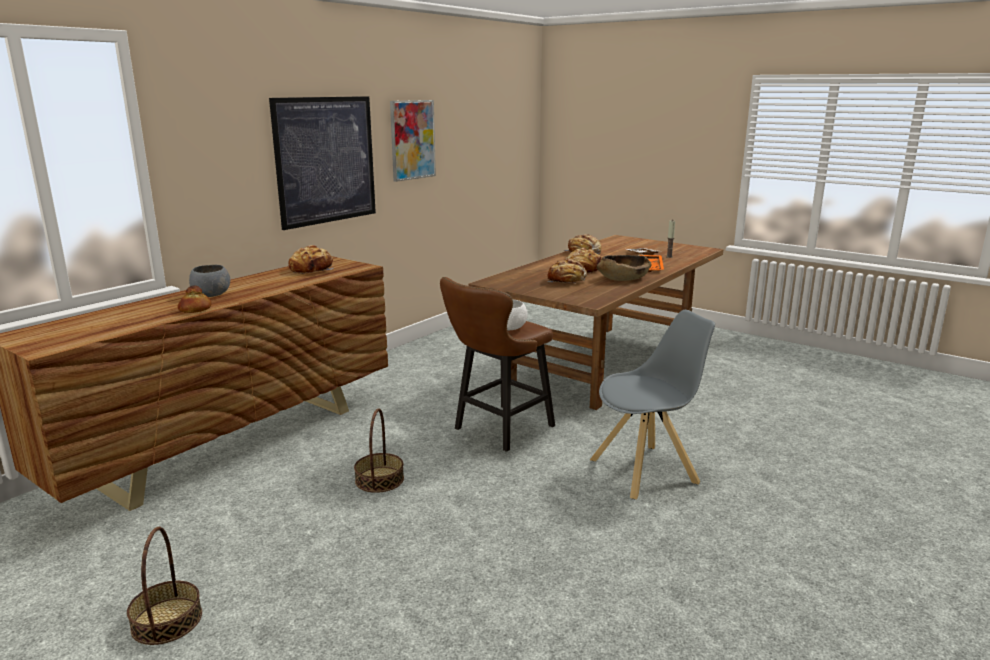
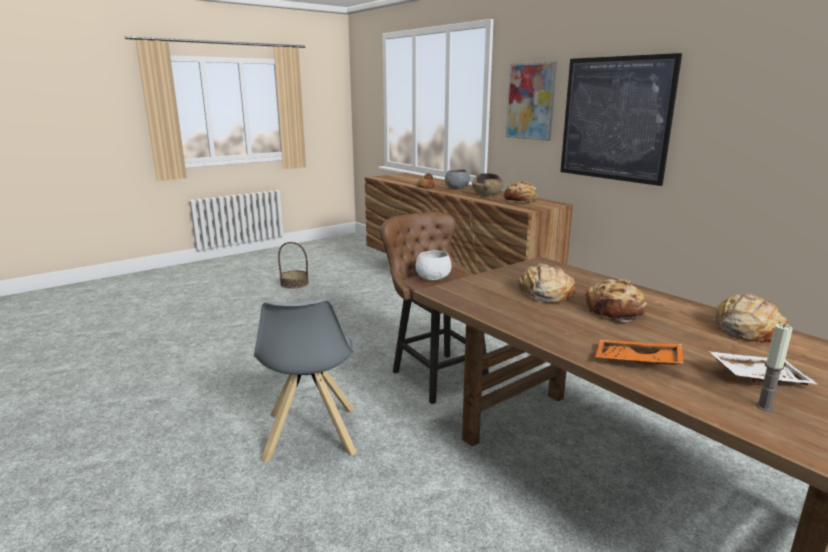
camera: 105 degrees right, 0 degrees up
(379, 479) = (380, 324): basket -> none
(412, 140) = (749, 109): picture -> picture (530, 101)
(623, 278) = (557, 327): brown bowl -> brown bowl (487, 194)

